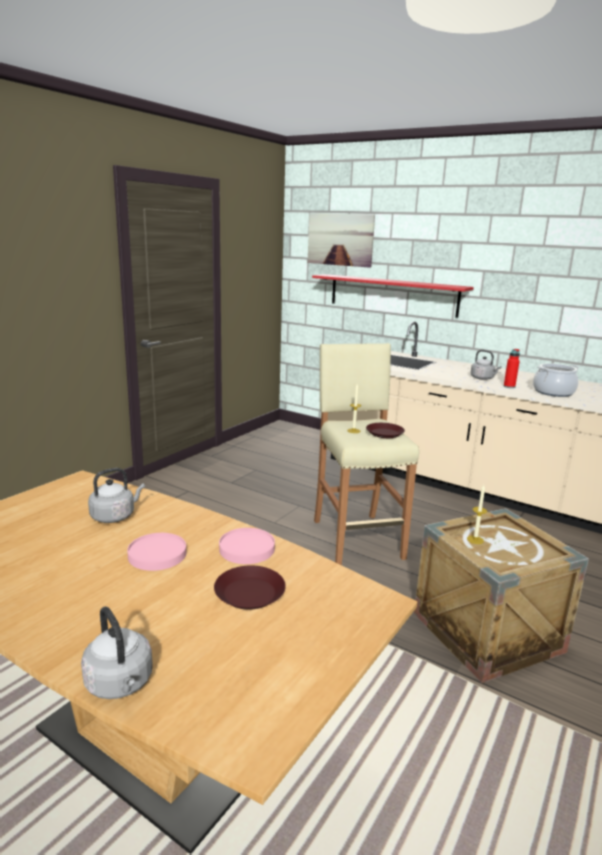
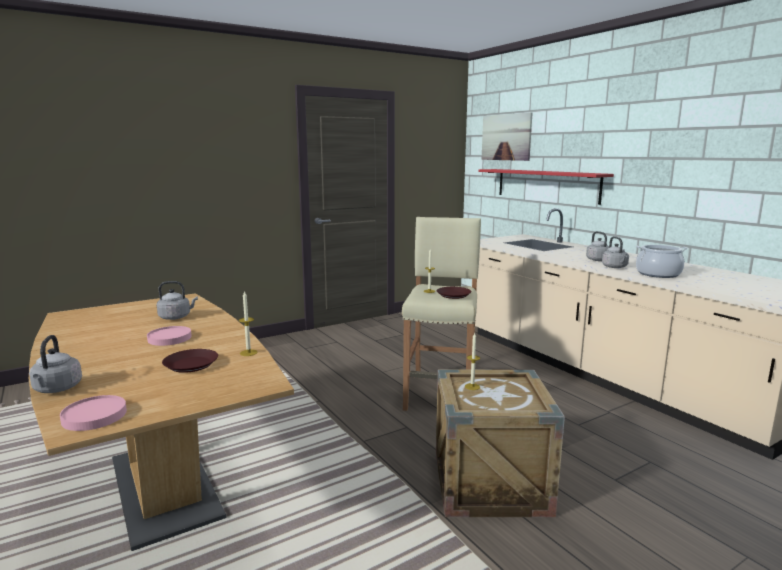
camera: 25 degrees right, 5 degrees down
(247, 549) = (227, 344): pink plate -> pink plate (94, 416)
(292, 558) = (248, 353): none -> candle
(509, 386) = (615, 267): red bottle -> grey kettle

